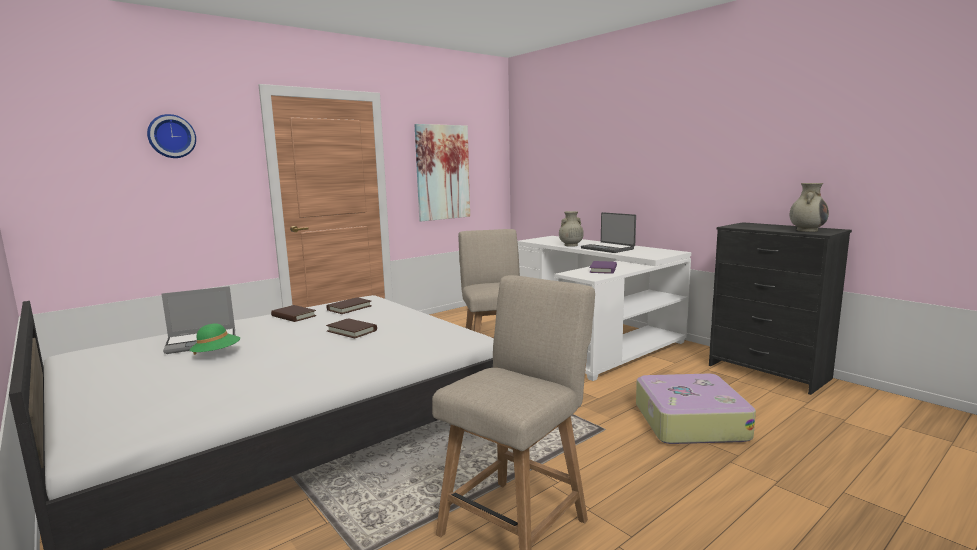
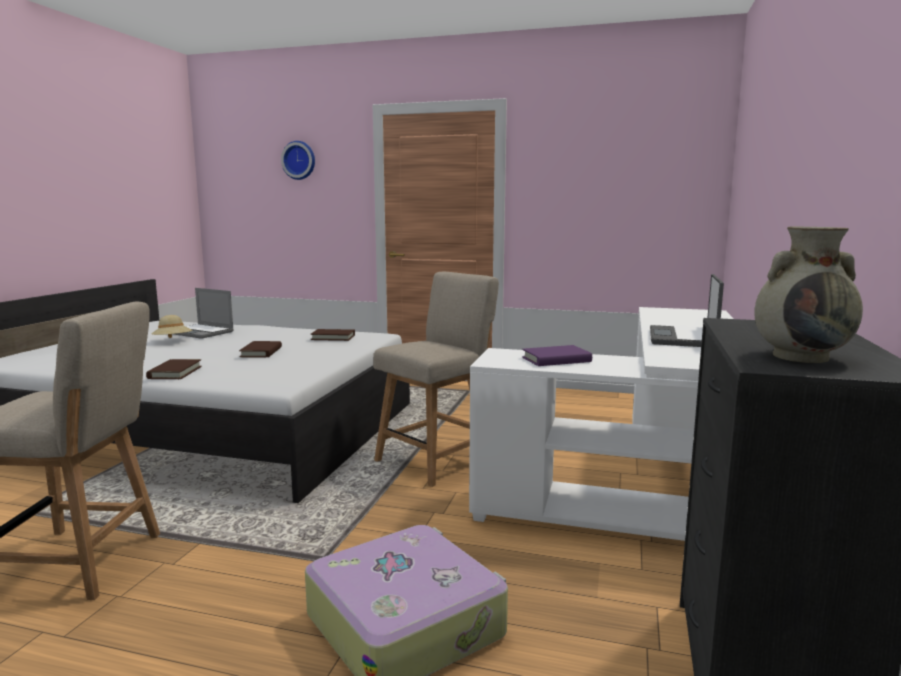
camera: 55 degrees right, 0 degrees up
(217, 354) = (173, 341): green hat -> beige hat
(293, 316) = (291, 332): brown book -> brown book (175, 372)
(442, 172) = (593, 199): picture -> none
(570, 245) = (663, 324): beige vase -> none

